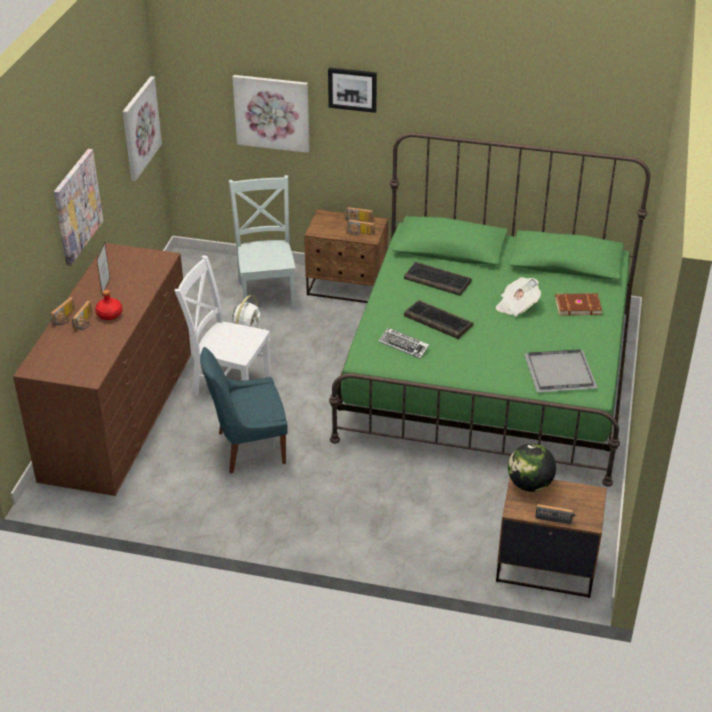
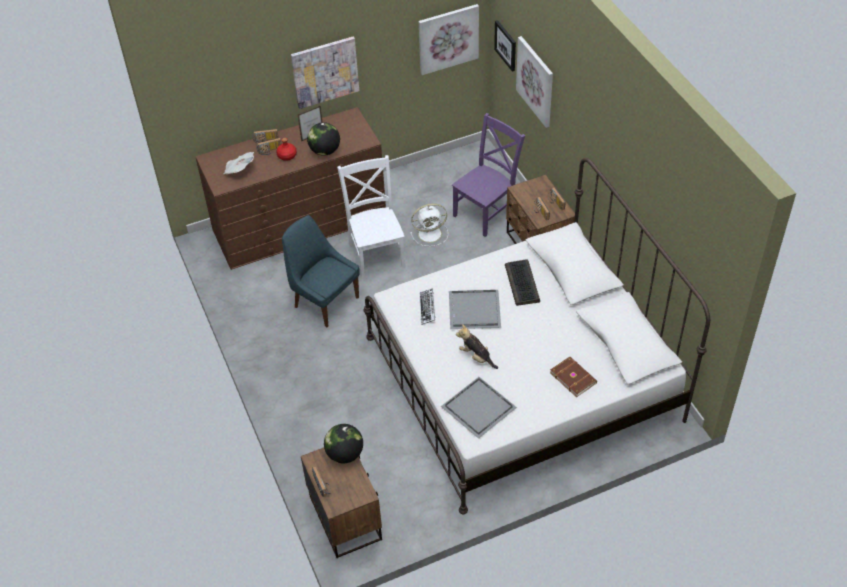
camera: 55 degrees right, 10 degrees up
(139, 289) = (325, 151): none -> globe
(267, 293) = (487, 212): grey chair -> purple chair
(352, 89) = (573, 99): picture -> picture (506, 45)
(437, 320) = (473, 310): keyboard -> grey tray
(489, 372) = (522, 378): green bed -> white bed
(497, 345) = (476, 357): none -> plush toy
(516, 306) = (536, 343): newspaper -> newspaper (239, 170)

